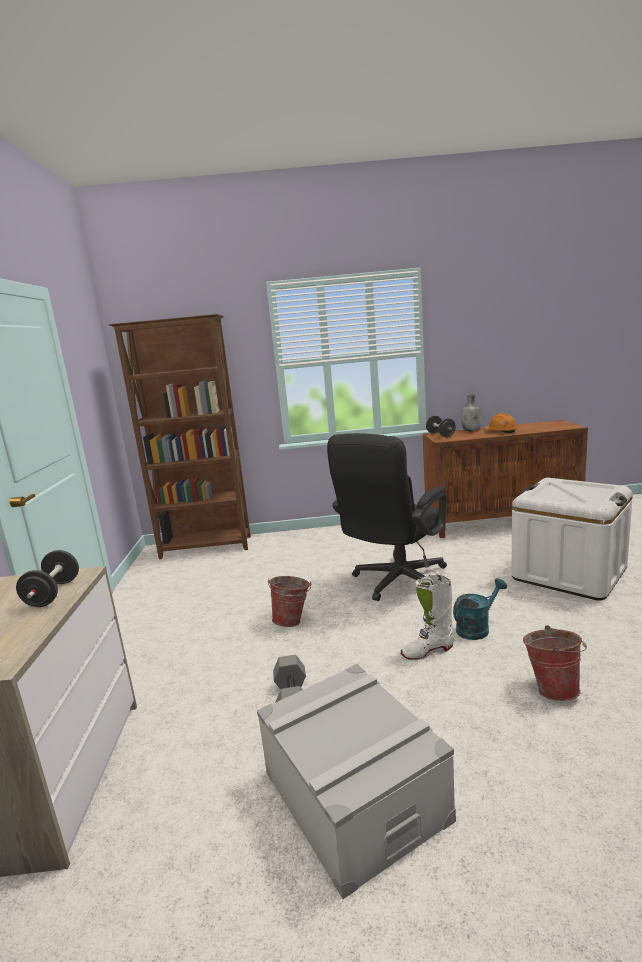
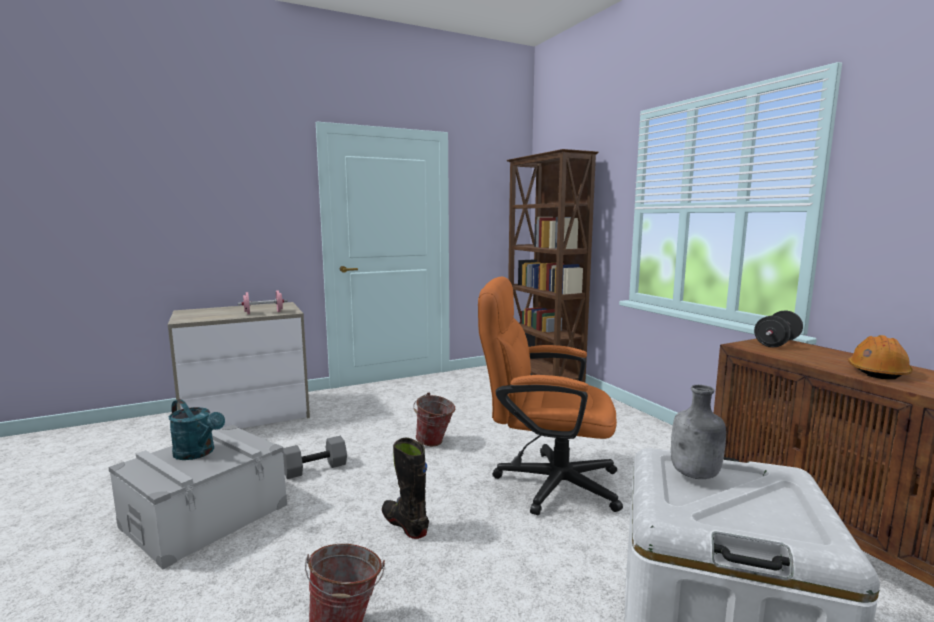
camera: 65 degrees right, 5 degrees down
(53, 594) = (263, 313): black dumbbell -> pink dumbbell
(395, 583) = (545, 482): black office chair -> orange office chair
(427, 651) = (405, 524): white boot -> black boot
(471, 431) = (844, 356): grey bottle -> grey bottle (695, 474)
(477, 628) = (467, 555): turquoise watering can -> turquoise watering can (198, 453)

